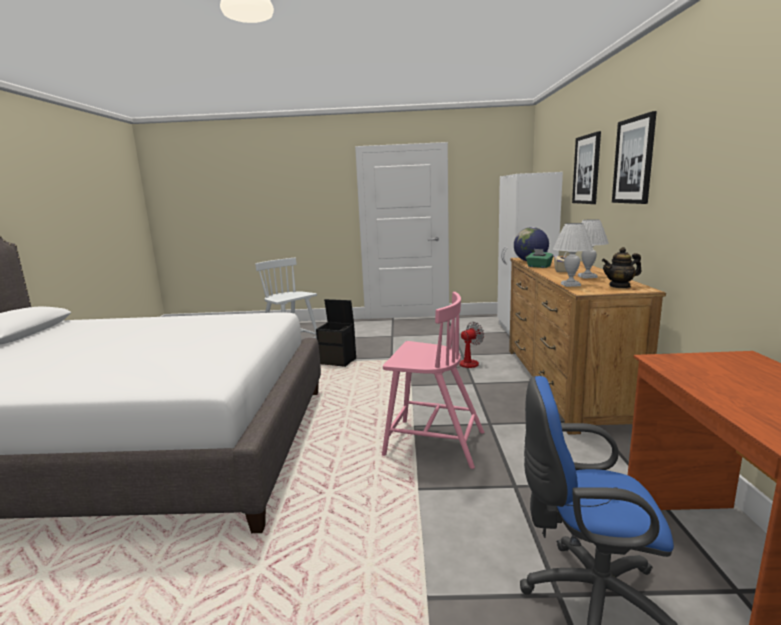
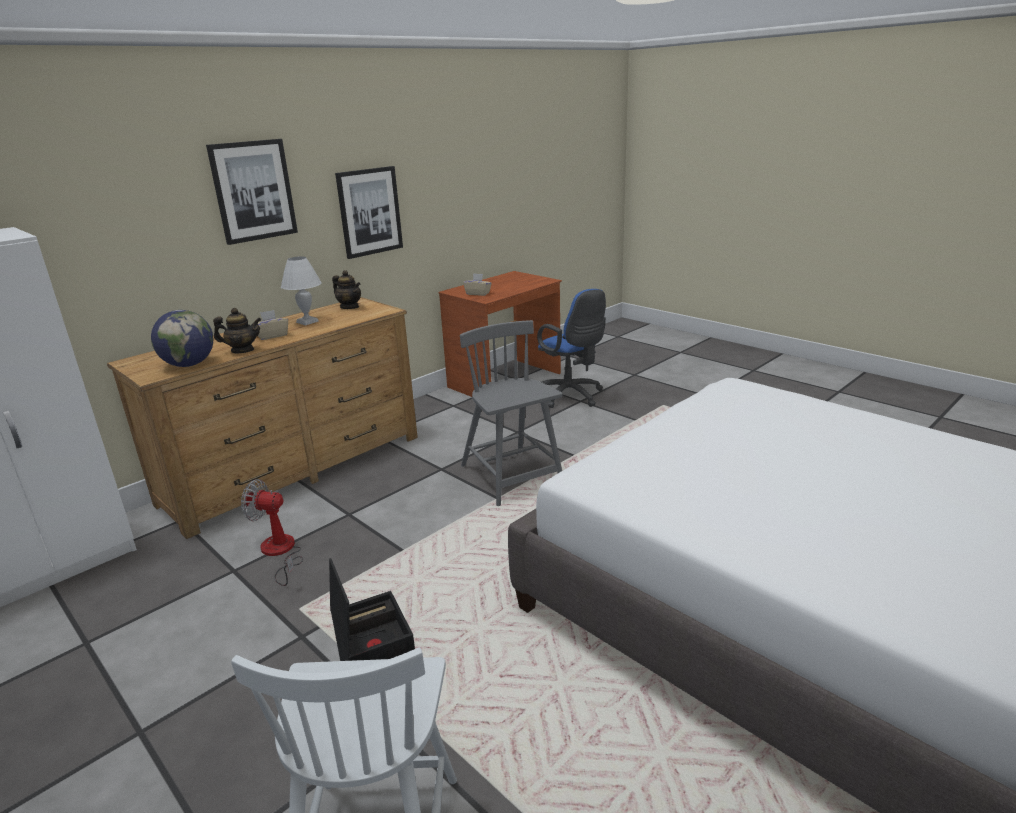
camera: 135 degrees left, 10 degrees up
(432, 443) = (512, 476): pink chair -> grey chair
(538, 266) = (242, 350): green tissue box -> teapot
(570, 285) = (361, 318): white table lamp -> none
(587, 169) = (112, 213): picture -> picture (369, 212)
(707, 363) = (478, 293): none -> beige tissue box

